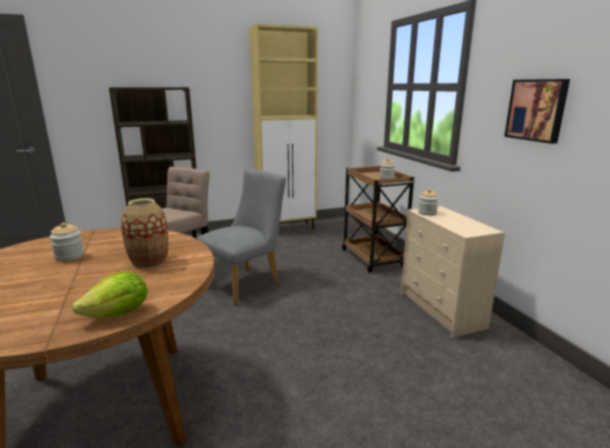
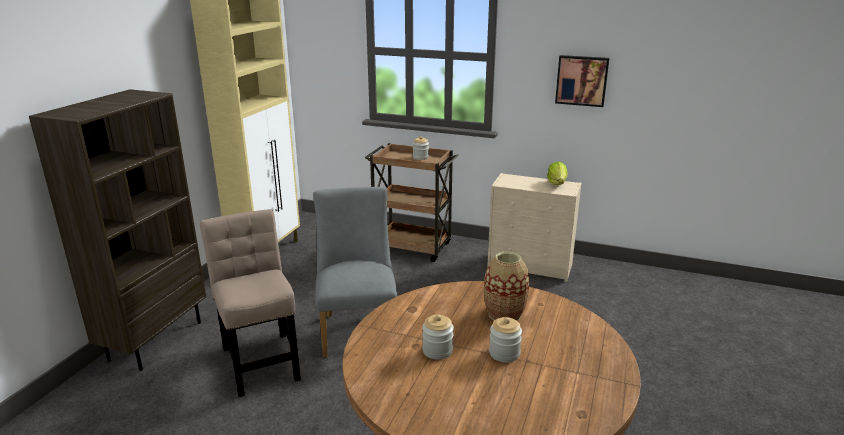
camera: 50 degrees left, 5 degrees up
(119, 314) = (605, 347): lettuce -> lettuce (557, 183)
(427, 213) = (510, 184): jar -> jar (504, 353)

